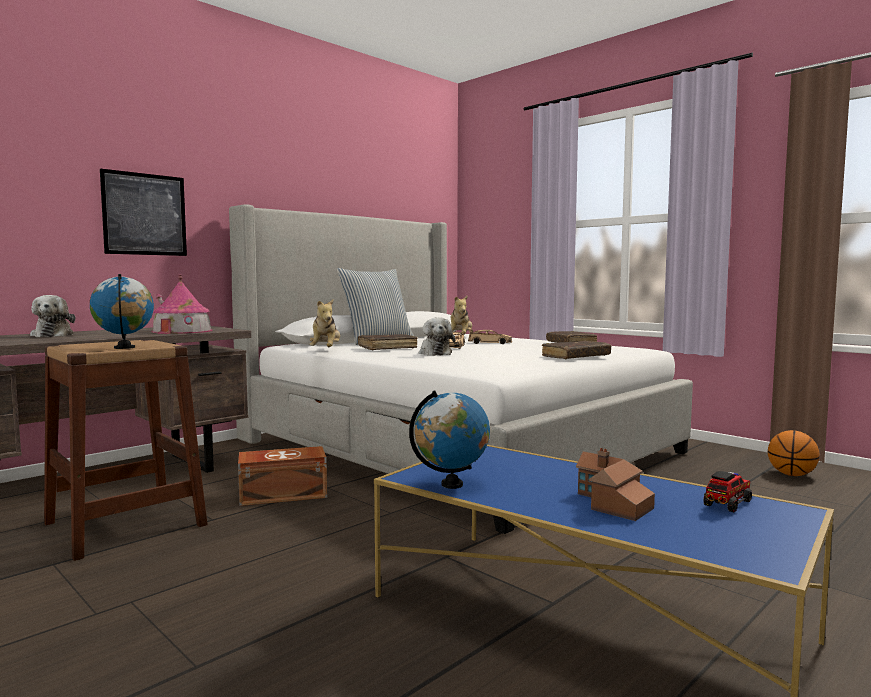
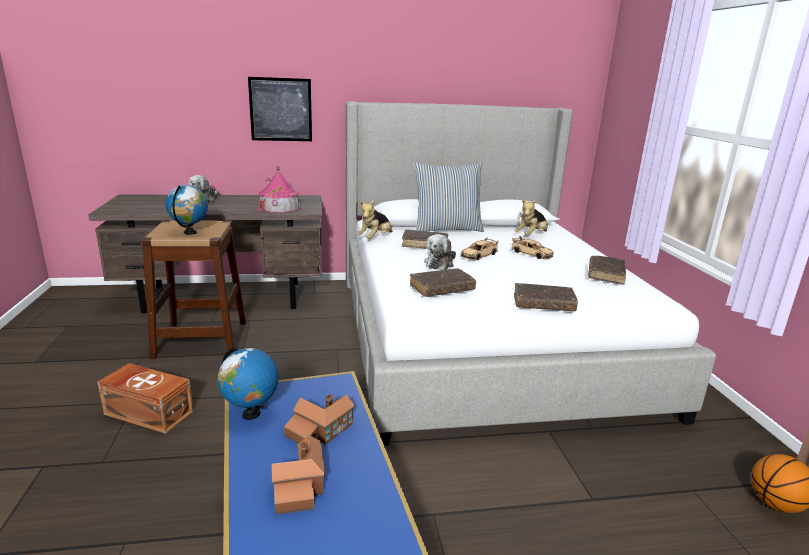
camera: 35 degrees right, 15 degrees up
(281, 494) = (303, 345): brown storage box -> brown storage box (149, 412)
(484, 359) = (442, 289): none -> brown book
(539, 475) = (319, 430): none -> toy house
(728, 503) = (376, 536): toy truck -> none

